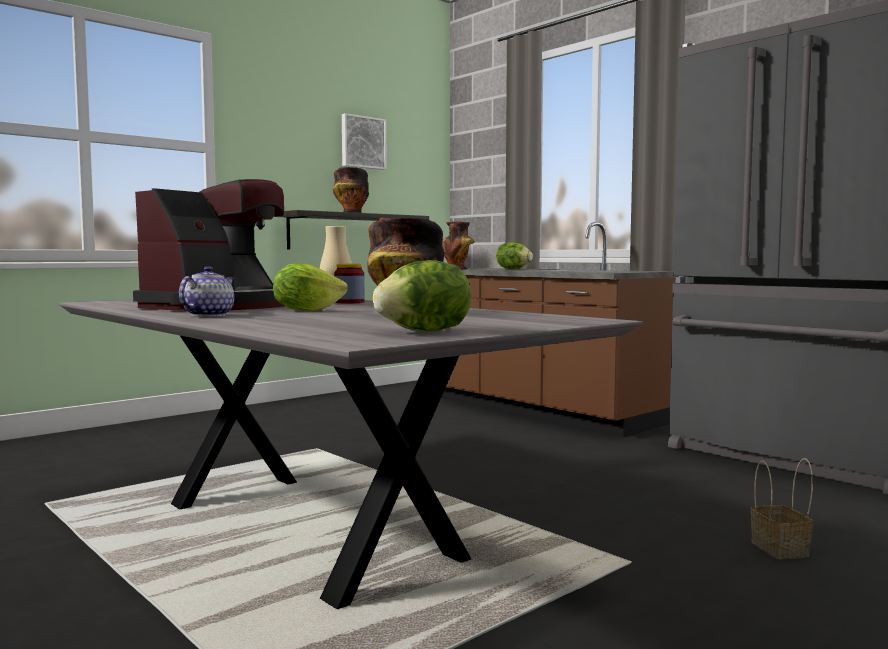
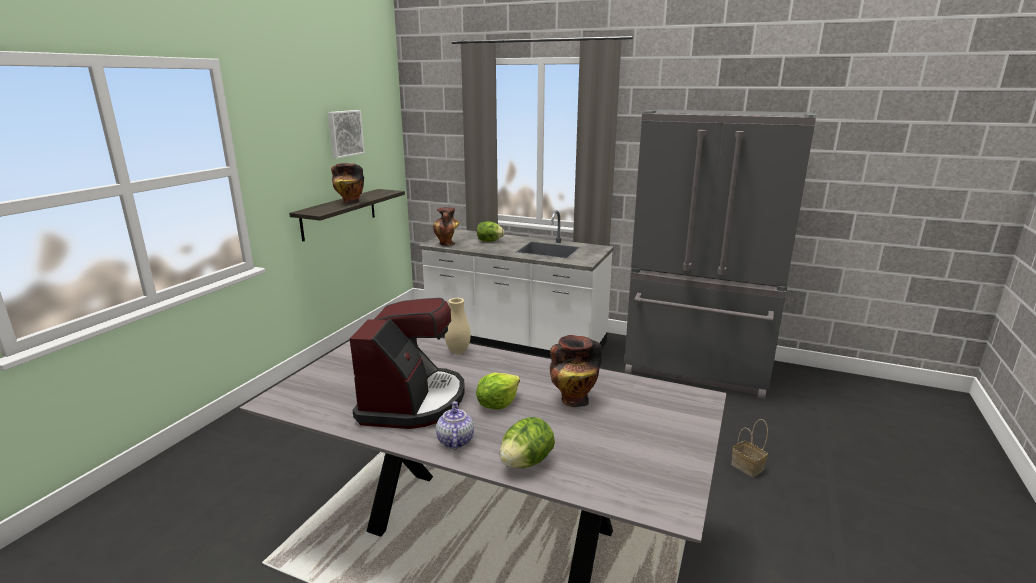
camera: 25 degrees left, 15 degrees up
(349, 302) = (480, 360): jar -> none
(424, 331) = (664, 465): lettuce -> lettuce (526, 462)
(538, 410) = (515, 341): brown counter -> white counter

